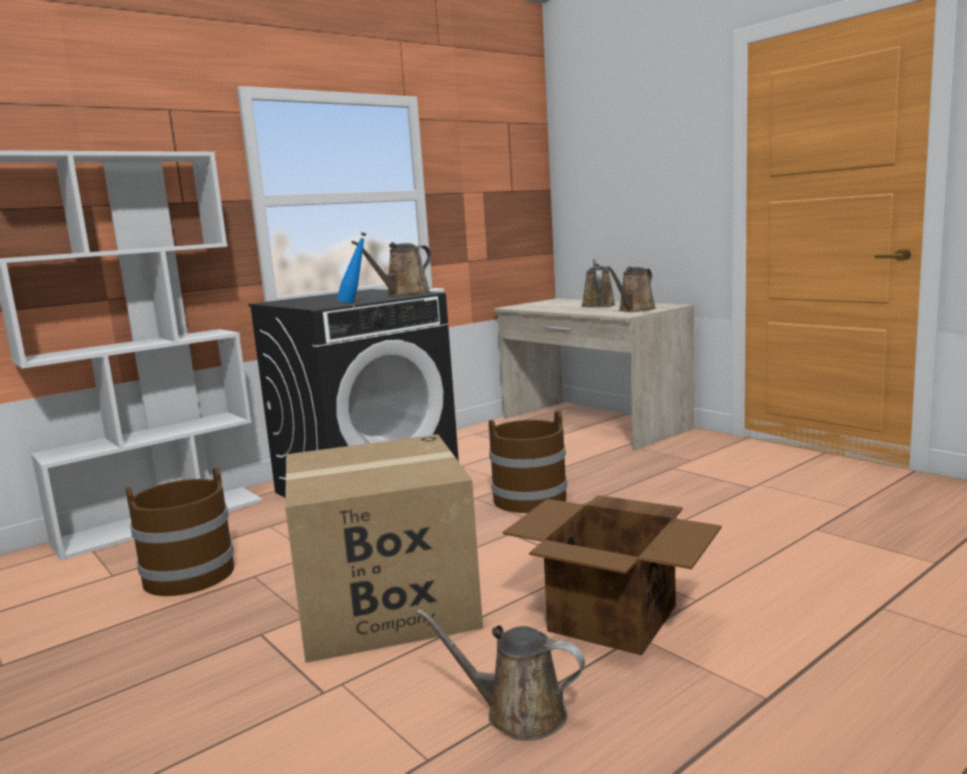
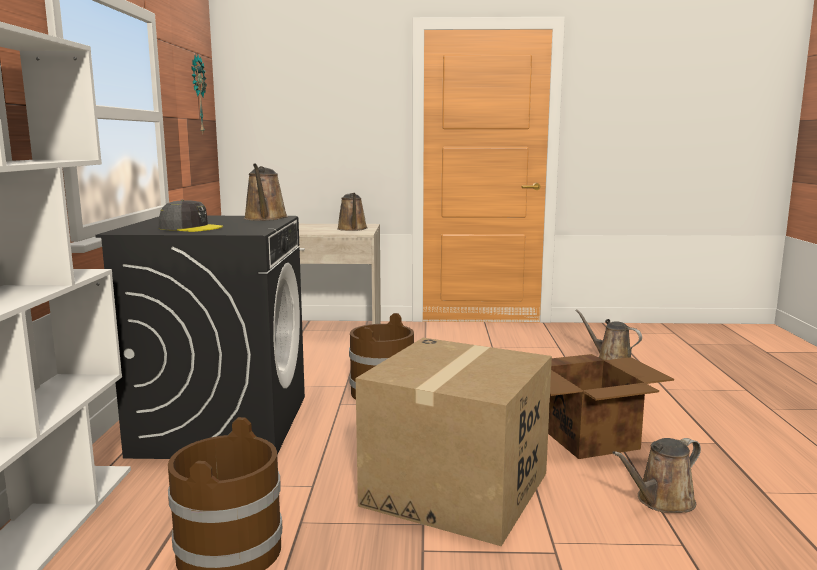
camera: 50 degrees left, 0 degrees up
(314, 301) = (190, 228): none -> grey cap
(355, 302) = (266, 227): blue bottle -> none
(503, 166) = (196, 94): none -> wall clock
(597, 305) = (301, 227): brown watering can -> brown watering can (611, 358)

